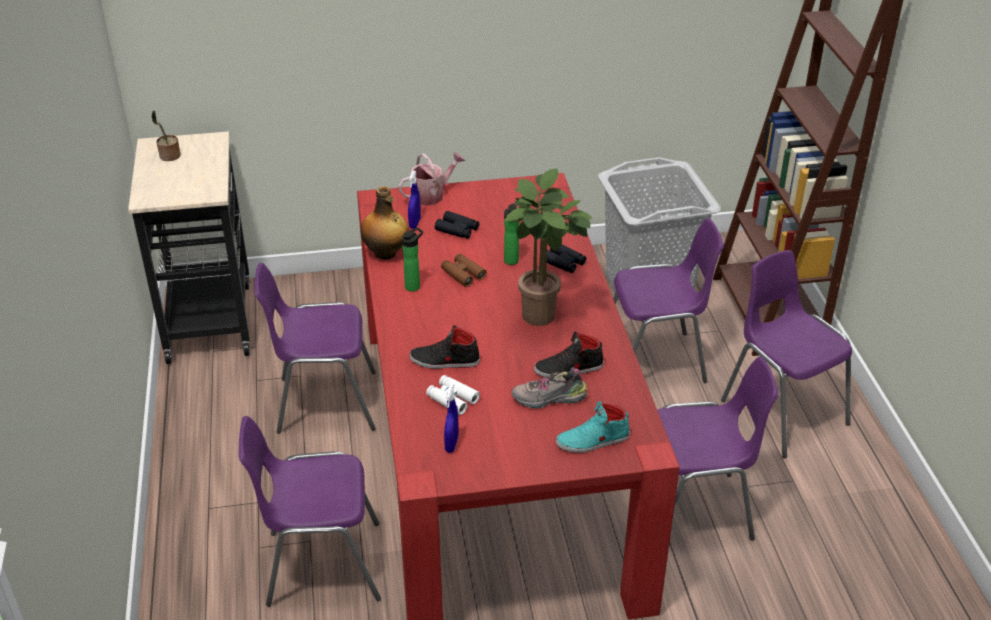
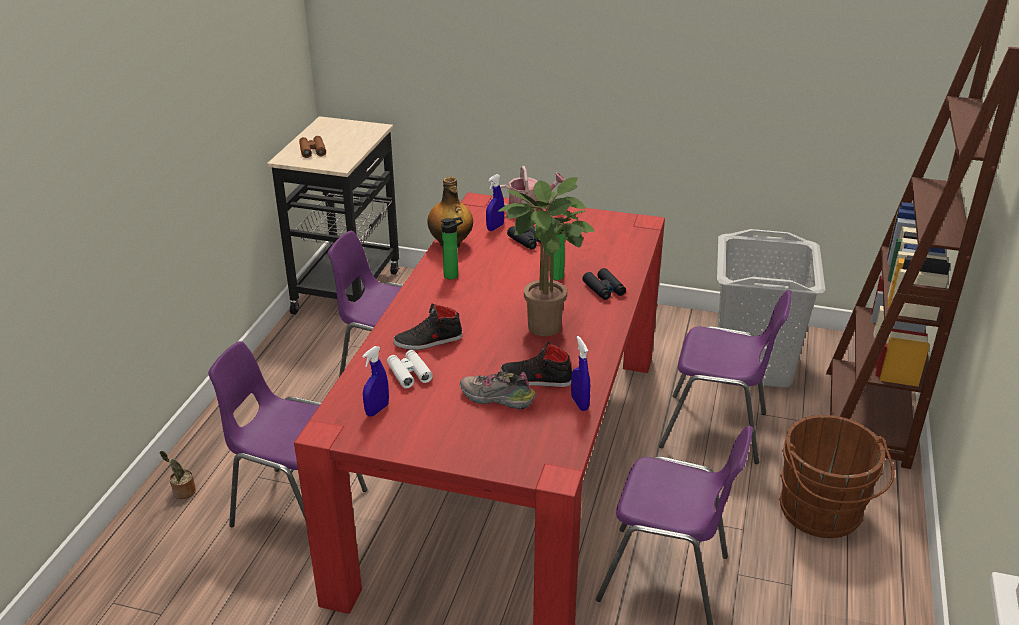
camera: 25 degrees right, 5 degrees down
(169, 156) = (330, 133): potted plant -> potted plant (182, 492)
(444, 361) = (428, 341): black shoe -> black shoe turned 45 degrees counterclockwise
(463, 274) = (504, 276): brown binoculars -> brown binoculars (312, 150)
(593, 441) = (507, 447): turquoise shoe -> none
(622, 380) = (579, 403): none -> blue spray bottle
(781, 411) = (822, 514): purple chair -> brown bucket

